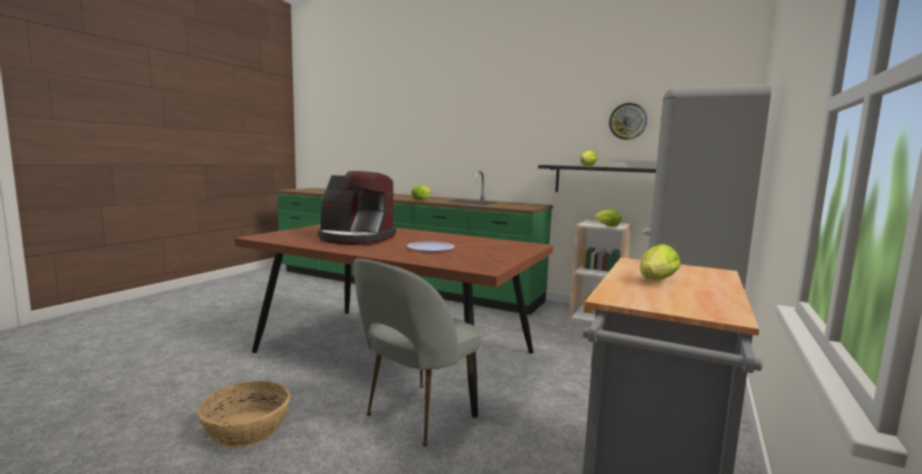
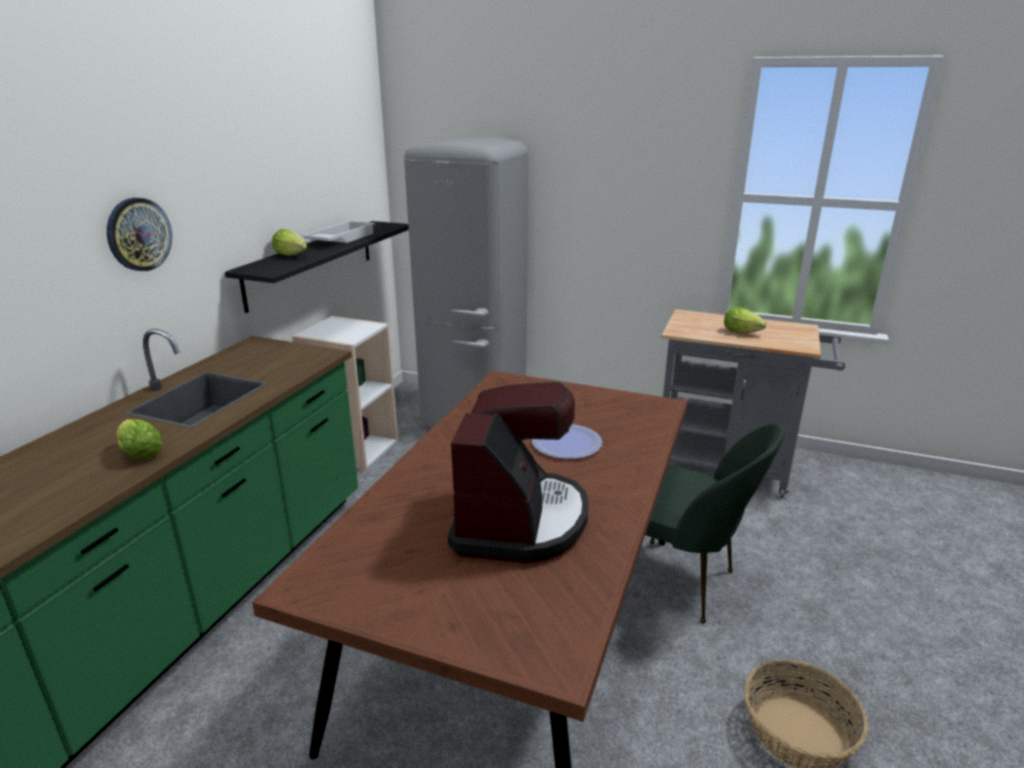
camera: 95 degrees left, 15 degrees up
(415, 417) = (685, 584): grey chair -> green chair
(606, 226) = (363, 330): lettuce -> none
(628, 121) = (299, 173): wall clock -> wall clock (138, 234)

